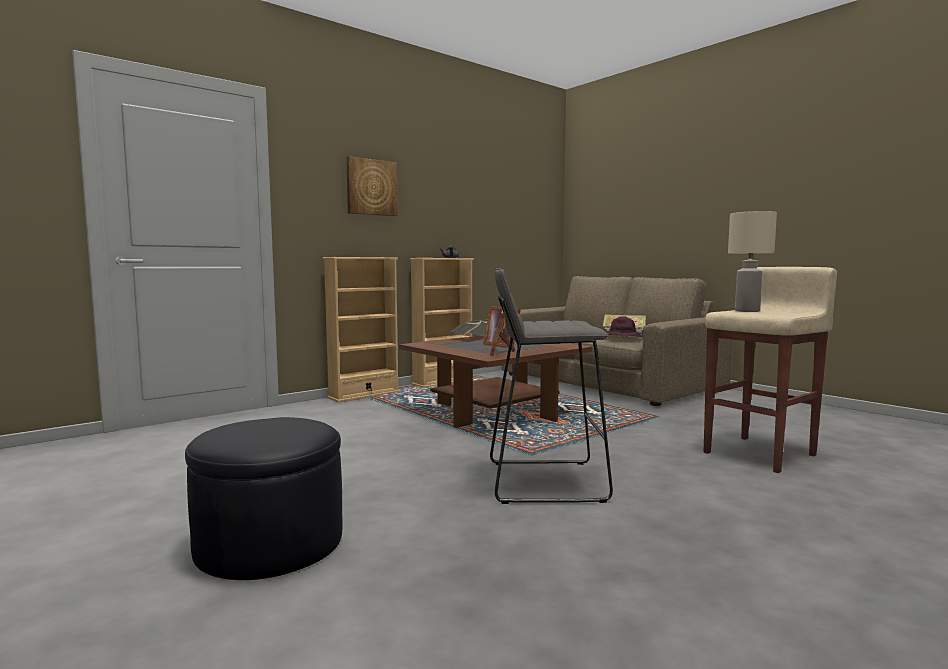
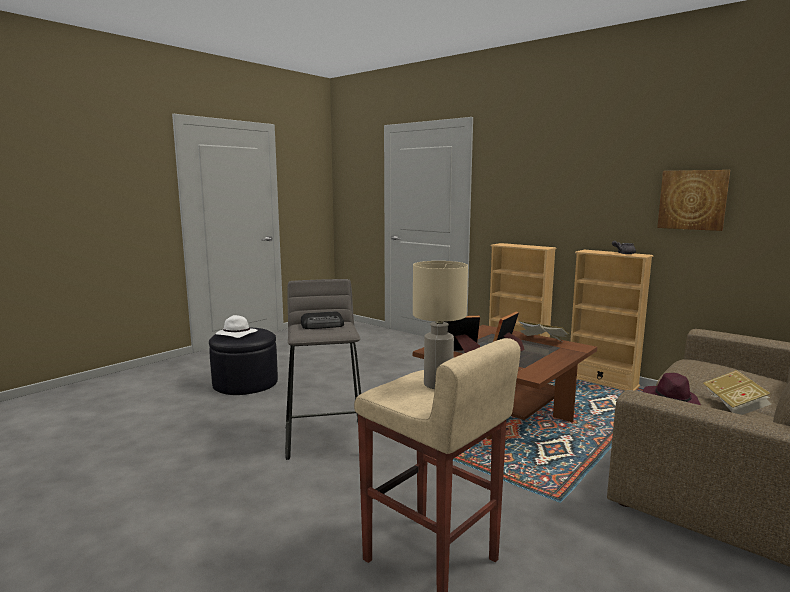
camera: 80 degrees right, 5 degrees up
(272, 433) = (236, 334): none -> white hat
(371, 187) = (550, 182): picture -> picture (692, 200)
(544, 323) = (323, 325): none -> radio

